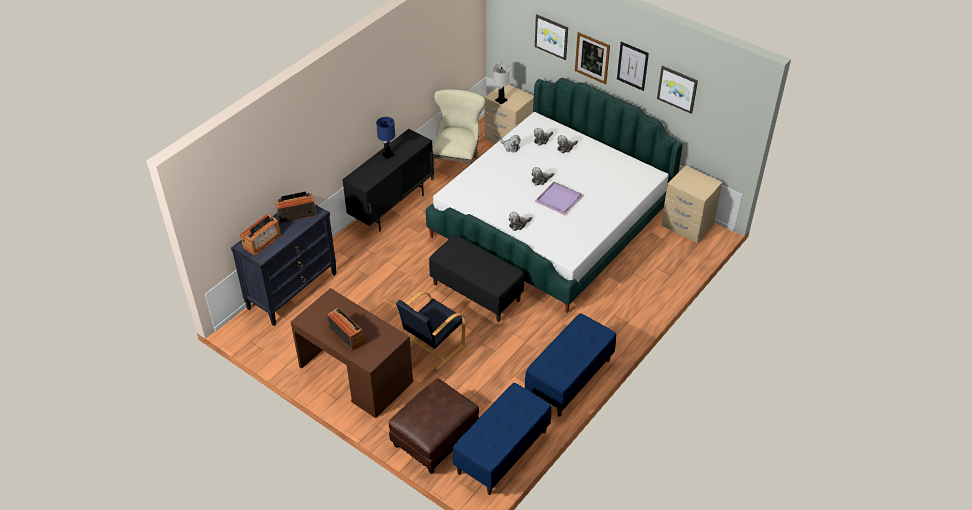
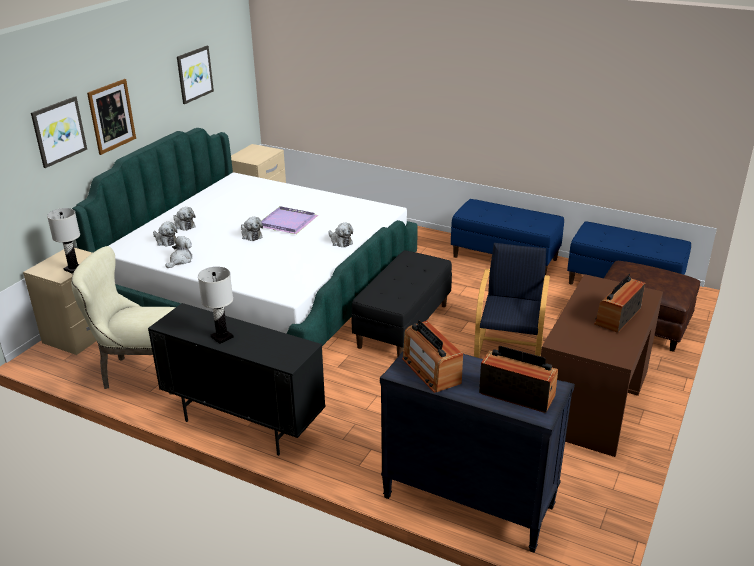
camera: 100 degrees left, 15 degrees down
(388, 155) = (222, 337): blue table lamp -> white table lamp
(431, 346) = (509, 346): black armchair -> black armchair turned 105 degrees counterclockwise
(632, 66) = (151, 85): picture -> none

